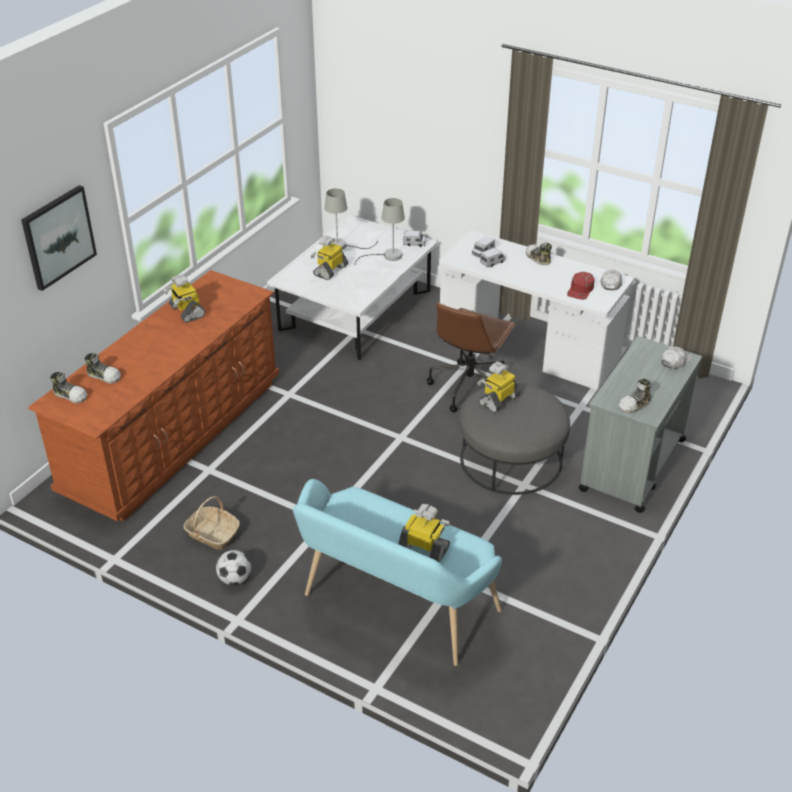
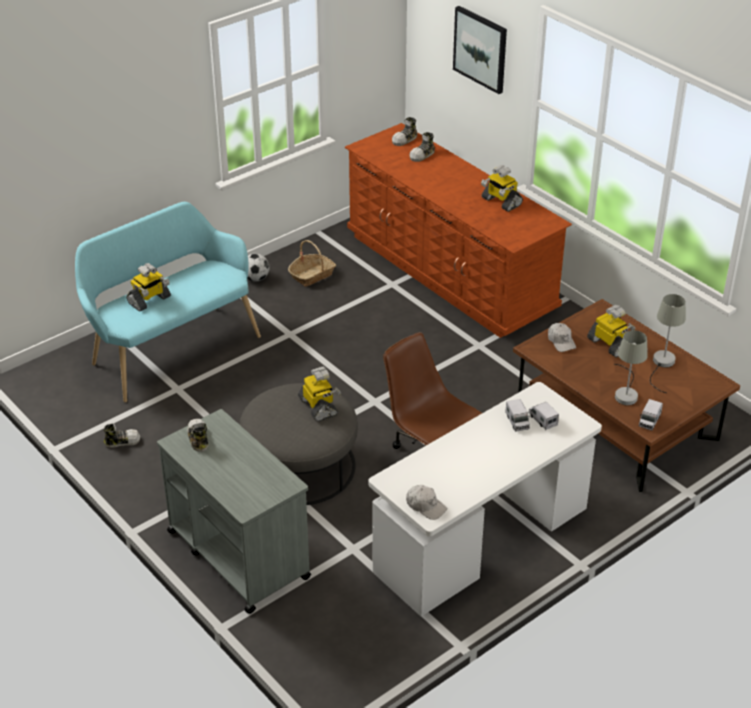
camera: 110 degrees right, 0 degrees up
(186, 311) = (500, 202): toy robot -> toy robot turned 120 degrees counterclockwise
(355, 310) = (616, 421): white coffee table -> brown coffee table
(537, 258) = (511, 461): shoe -> shoe (122, 441)
(580, 290) = (424, 474): red cap -> none
(675, 361) = (245, 497): white cap -> white cap (561, 341)

